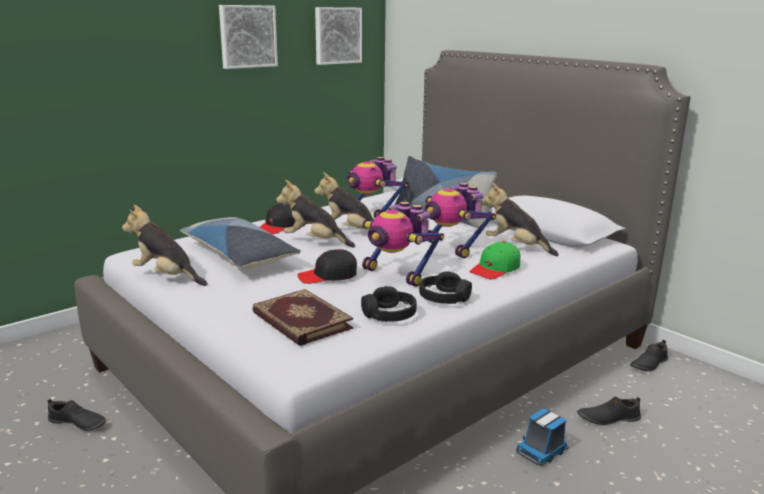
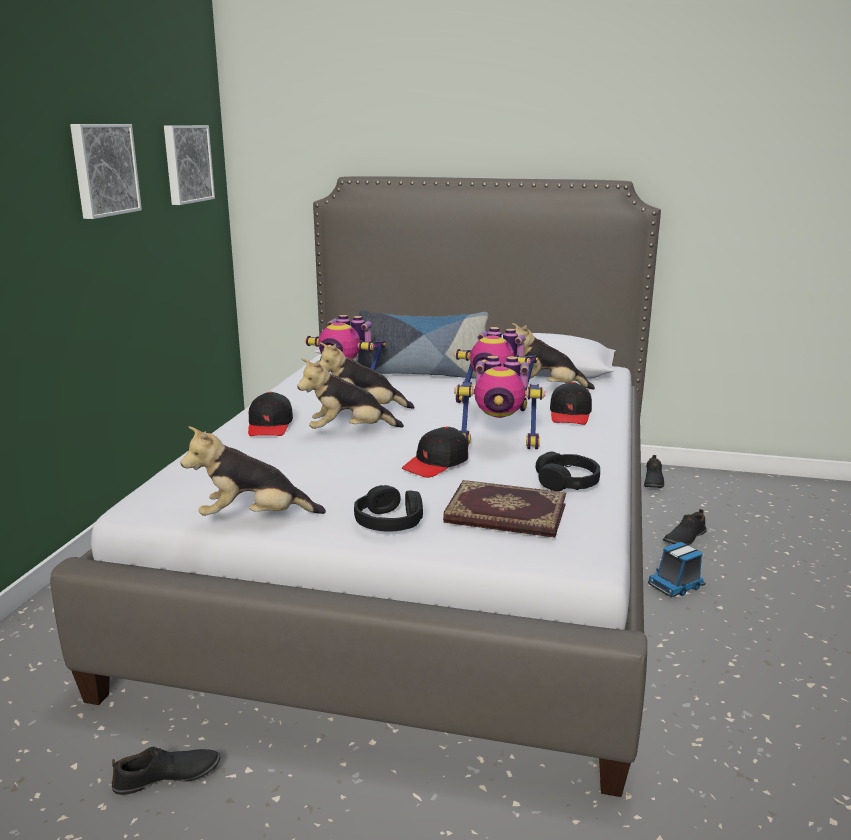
camera: 35 degrees left, 0 degrees up
(238, 255) = (294, 469): pillow -> none
(444, 297) = (581, 452): black headphones -> black headphones (389, 522)
(495, 269) = (570, 414): green cap -> black cap
(542, 451) = (676, 585): toy truck -> toy truck turned 45 degrees clockwise

